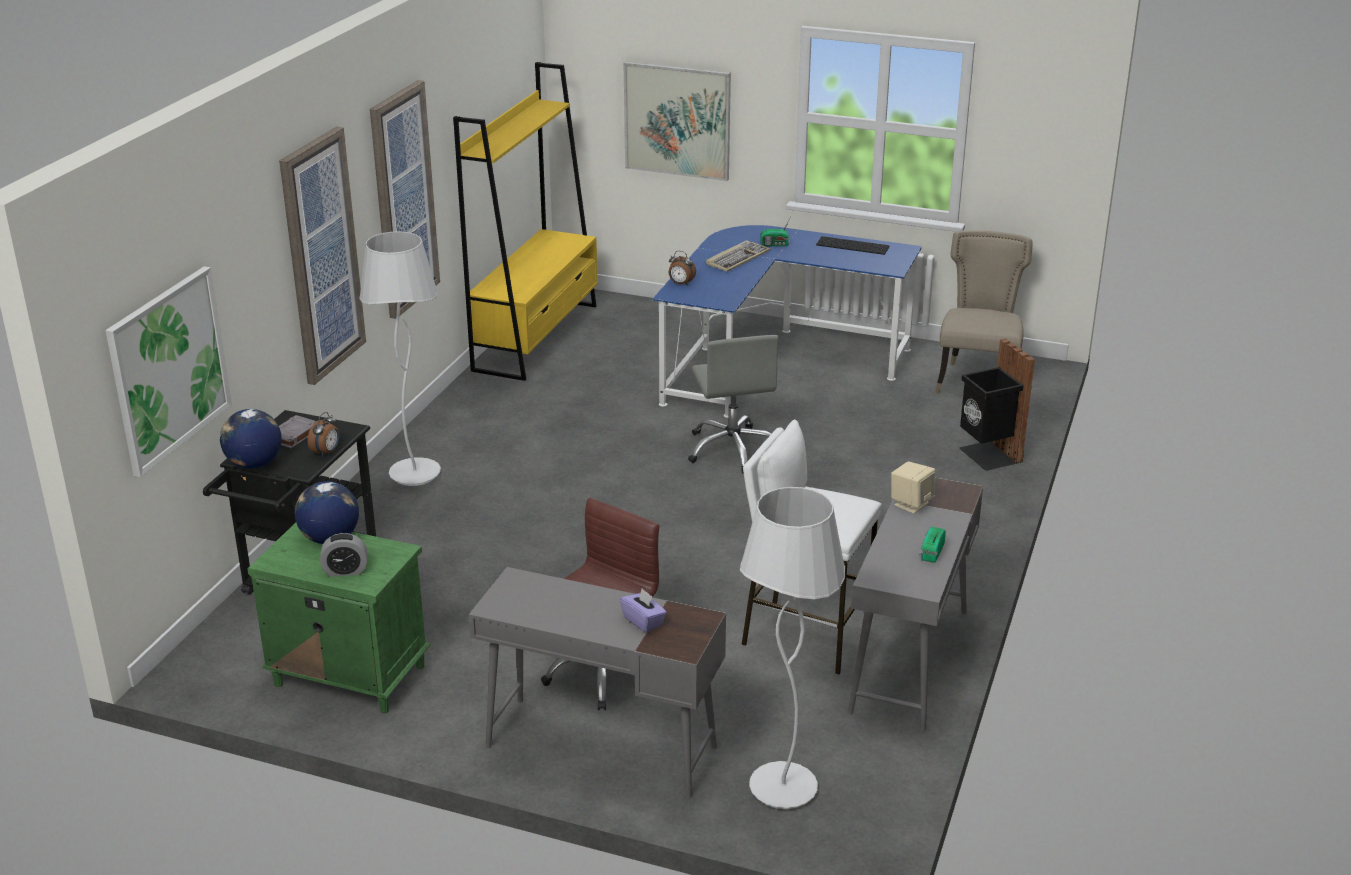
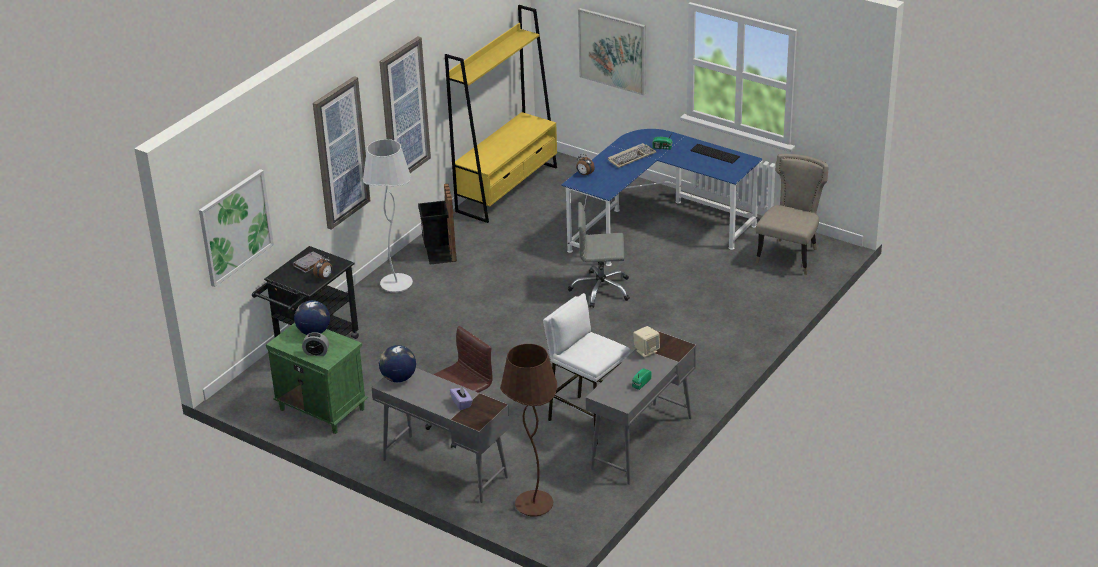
camera: 15 degrees right, 5 degrees up
(254, 464) = (282, 281): globe -> globe (398, 378)
(733, 449) = (601, 290): grey office chair -> grey office chair turned 90 degrees clockwise
(782, 789) = (534, 505): white floor lamp -> brown floor lamp
(988, 455) = (765, 313): black trash can -> black trash can (439, 254)

